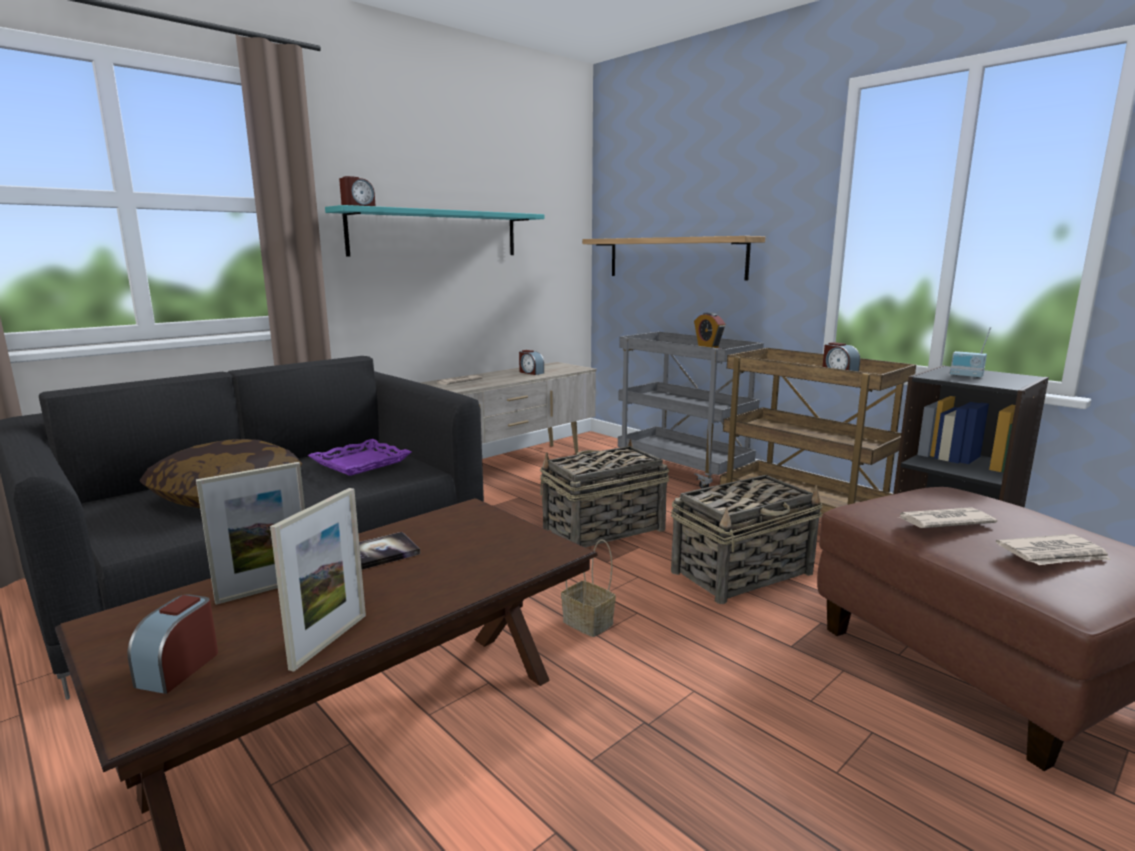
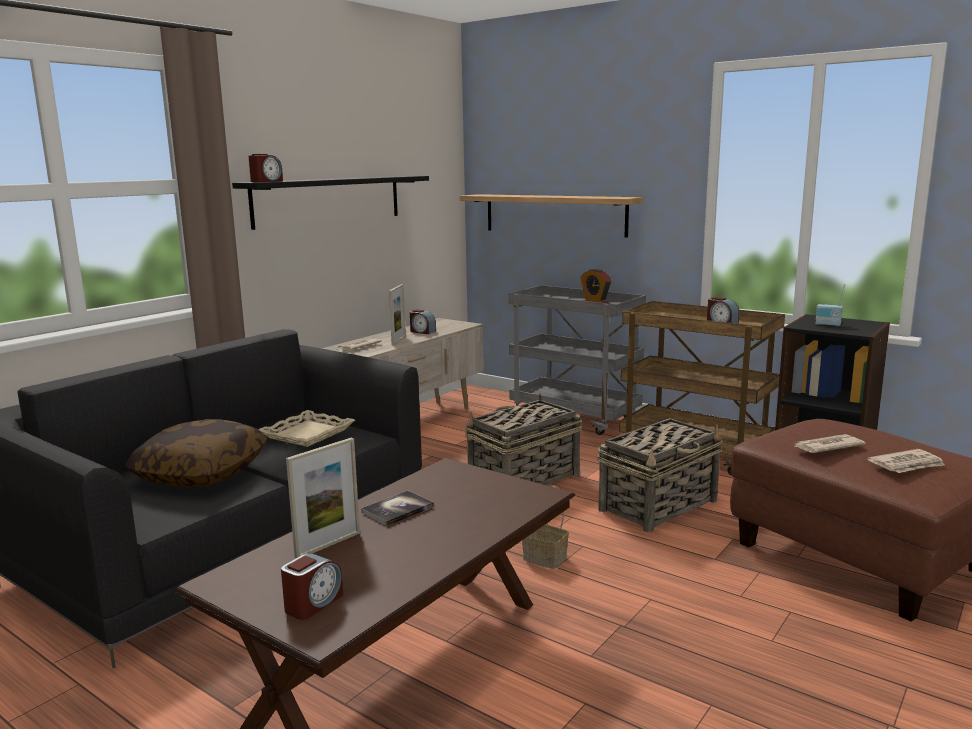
camera: 10 degrees left, 0 degrees up
(179, 668) = (313, 603): alarm clock -> alarm clock turned 150 degrees counterclockwise
(329, 641) = (413, 574): picture frame -> picture frame (398, 340)
(360, 463) = (307, 434): purple tray -> beige tray
(436, 233) = (329, 200): turquoise shelf -> black shelf

